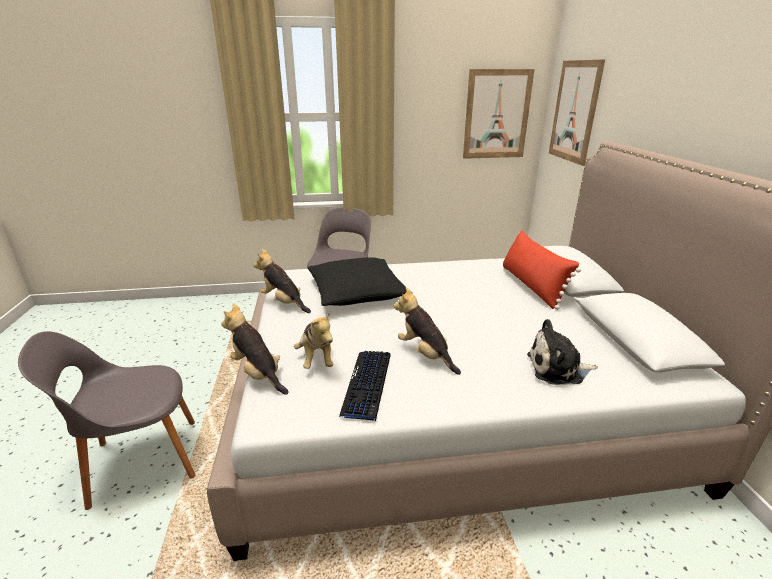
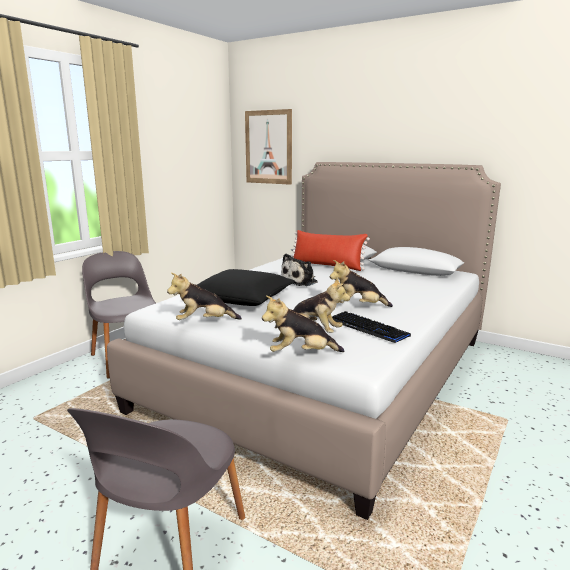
camera: 50 degrees left, 10 degrees down
(497, 115) = (203, 153): picture -> none
(558, 369) = (418, 289): plush toy -> plush toy (300, 281)

